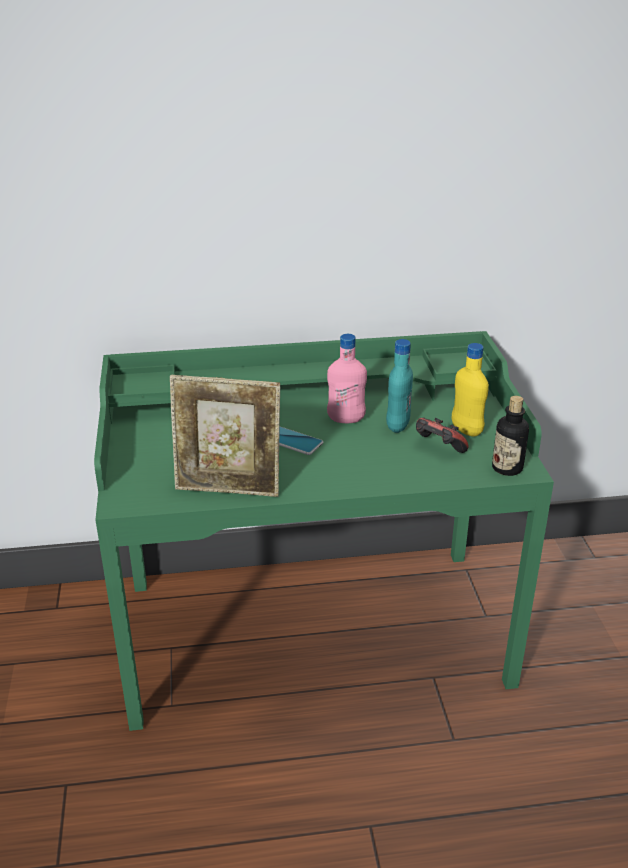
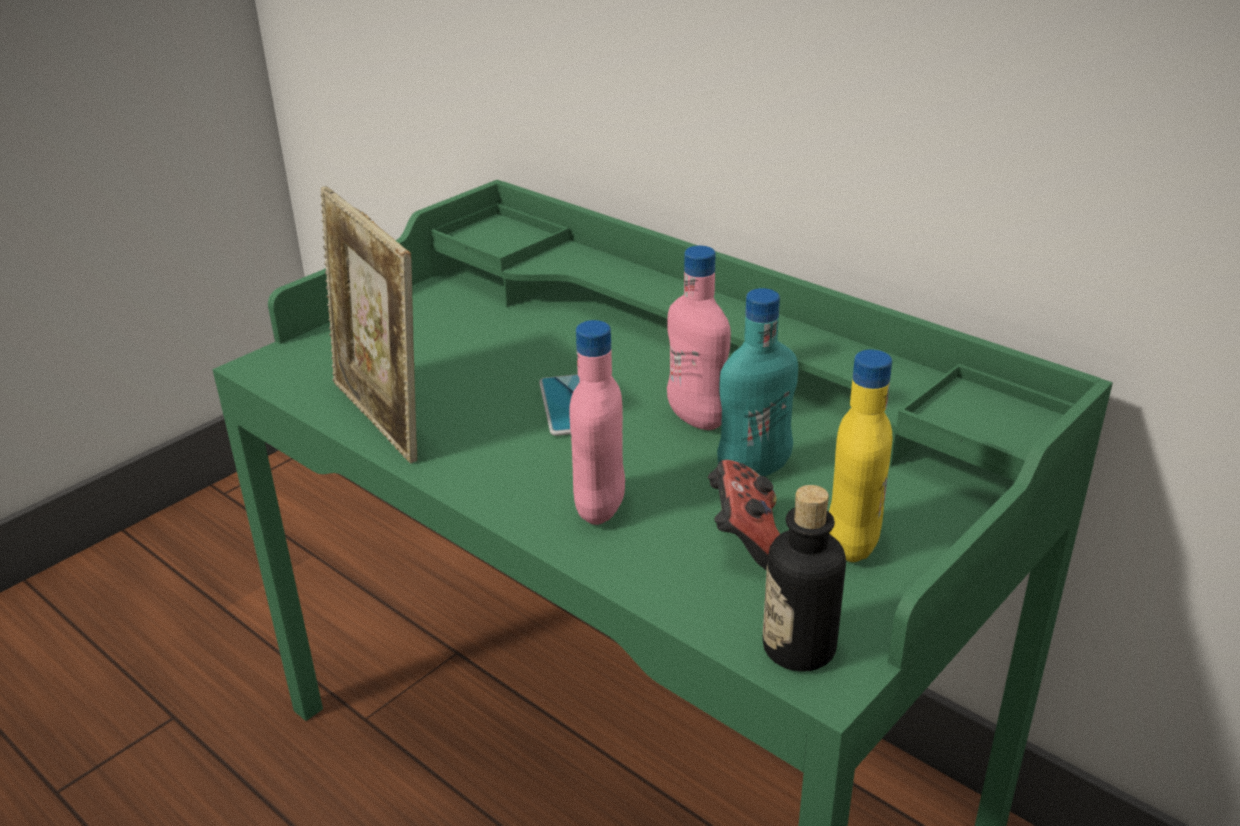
camera: 50 degrees right, 0 degrees up
(375, 467) = (600, 507): none -> pink bottle

